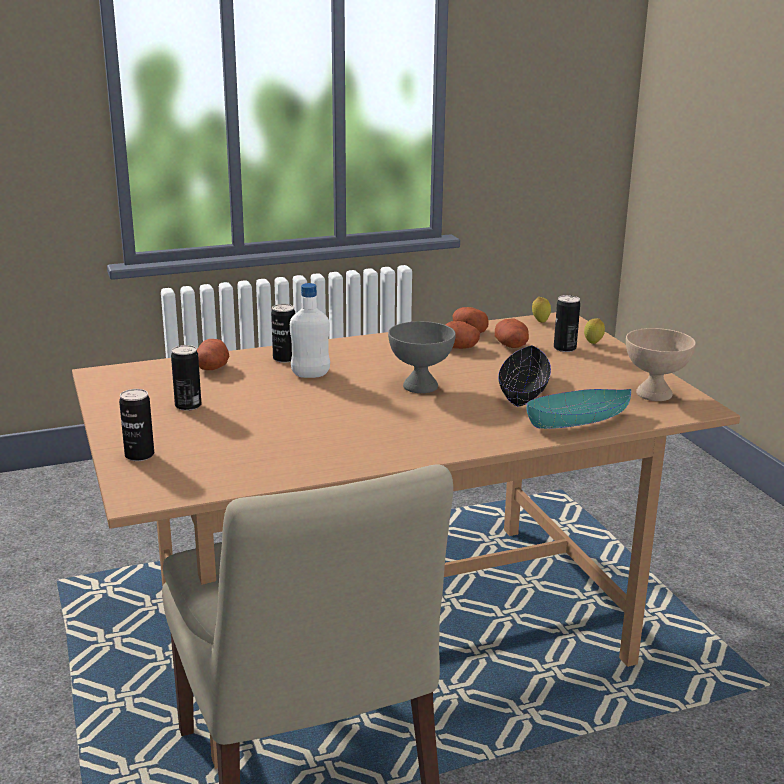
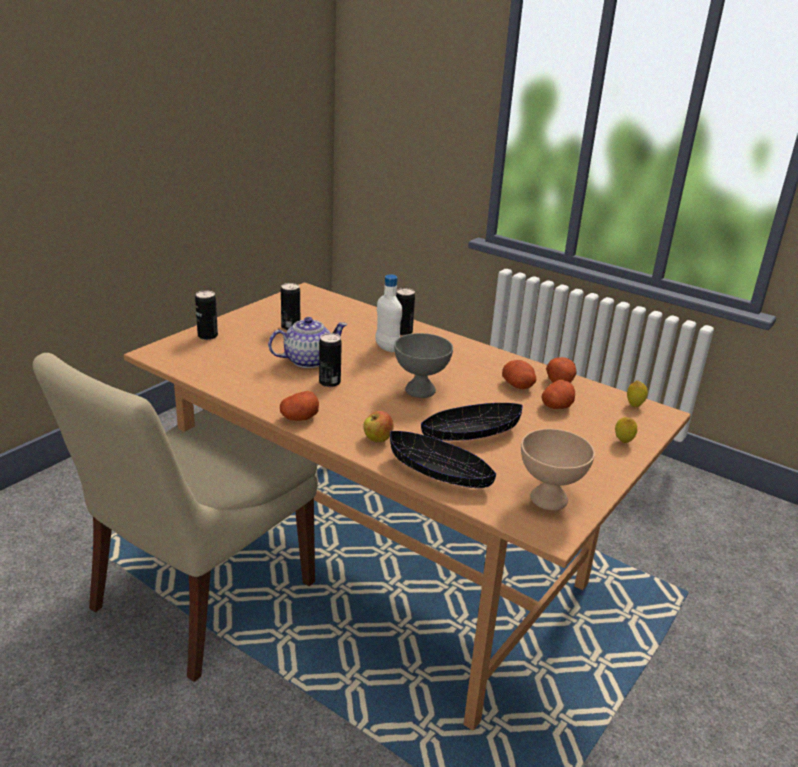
camera: 55 degrees right, 5 degrees up
(212, 368) = (356, 316): potato -> potato (299, 418)
(286, 418) = (307, 360): none -> teapot
(493, 429) = (377, 439): none -> apple
(564, 348) = (590, 431): can -> can (329, 382)
(578, 421) = (439, 473): turquoise bowl -> black bowl

